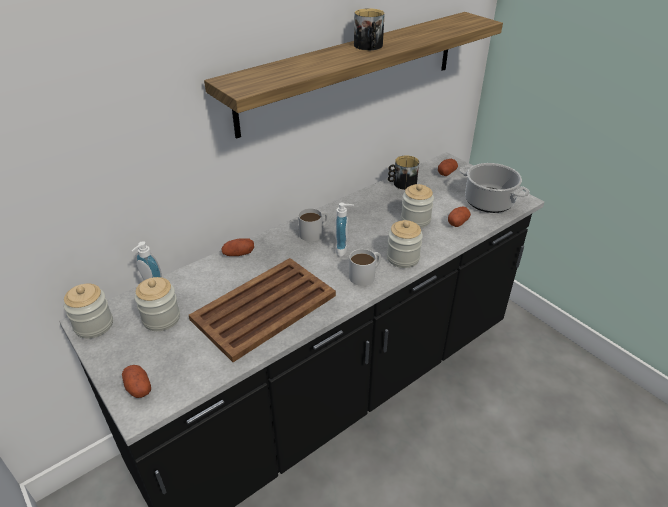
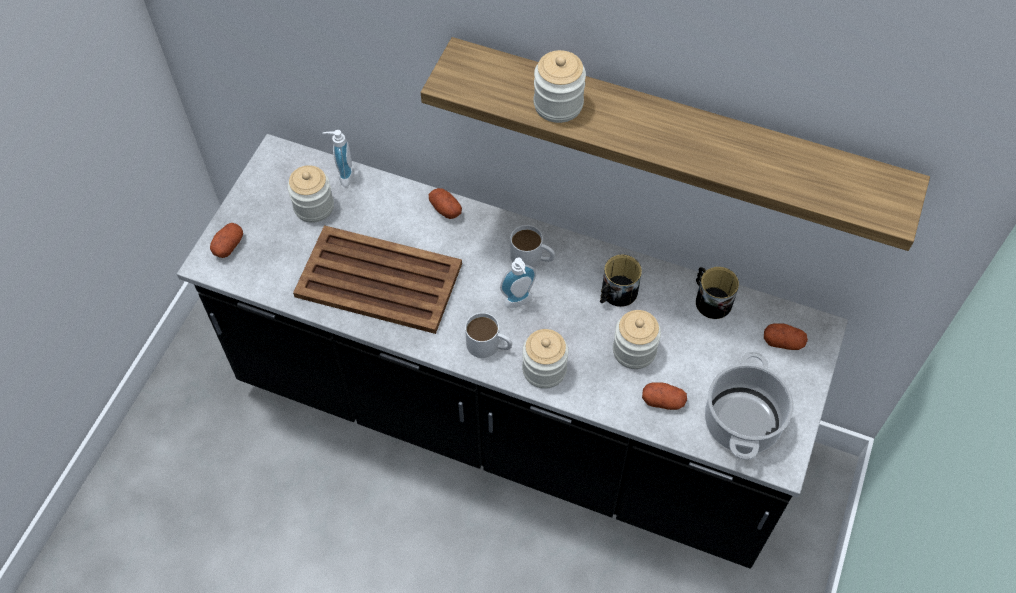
camera: 60 degrees right, 20 degrees up
(94, 325) = (275, 163): jar -> jar (558, 104)
(369, 46) = (668, 129): mug -> mug (616, 293)

